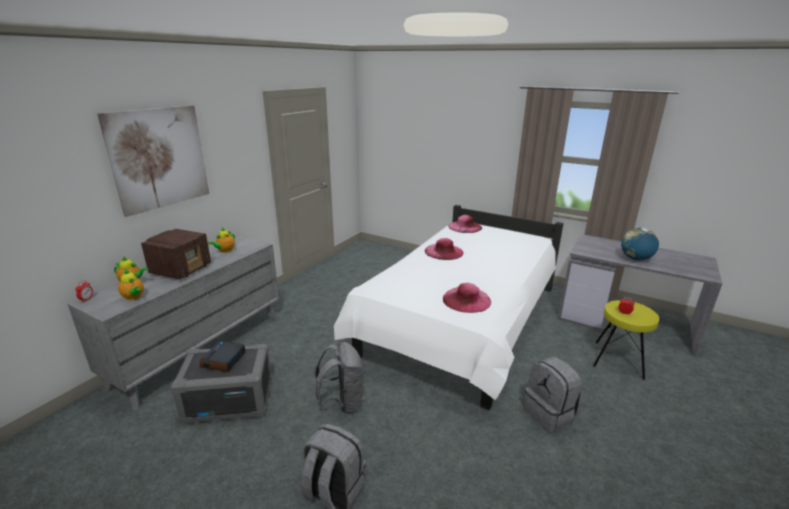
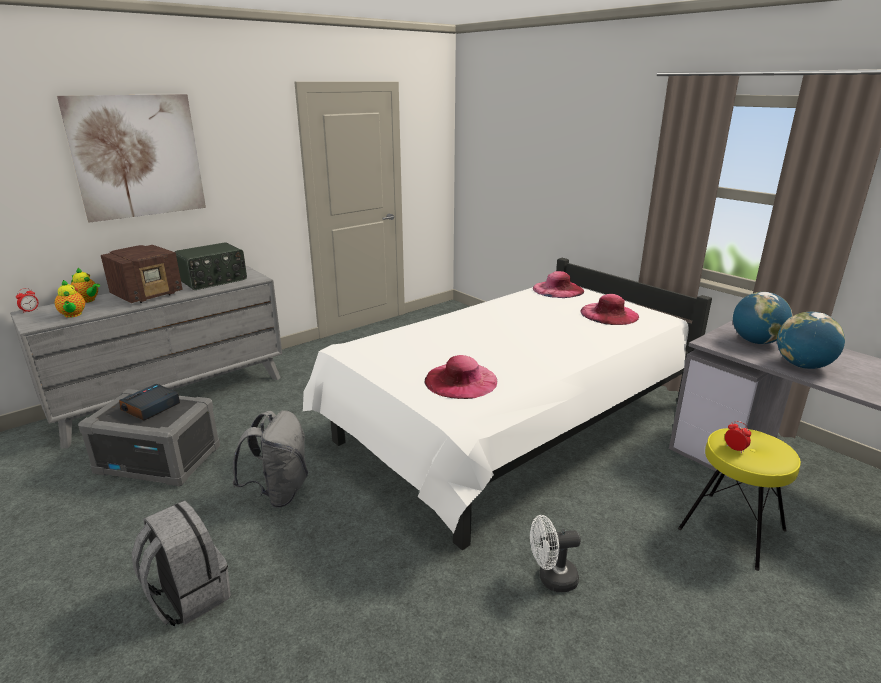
camera: 20 degrees right, 0 degrees up
(225, 250) = (213, 280): teapot -> radio
(444, 251) = (492, 316): pink hat -> pink hat (609, 314)
(550, 414) = (551, 579): grey backpack -> white fan
(602, 247) = (756, 341): none -> globe

